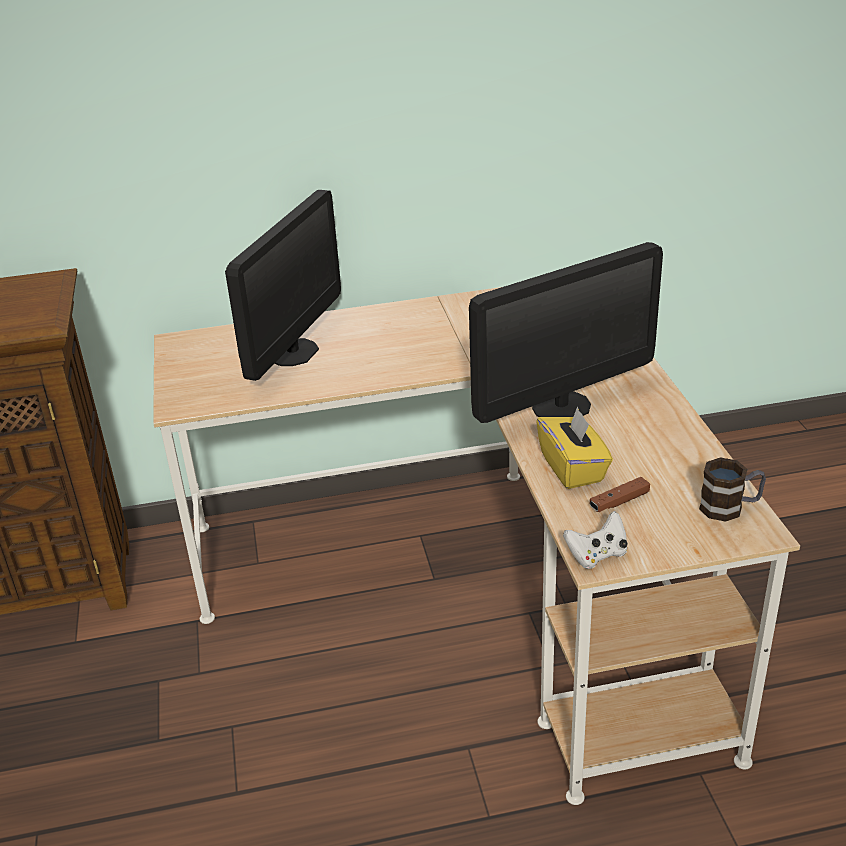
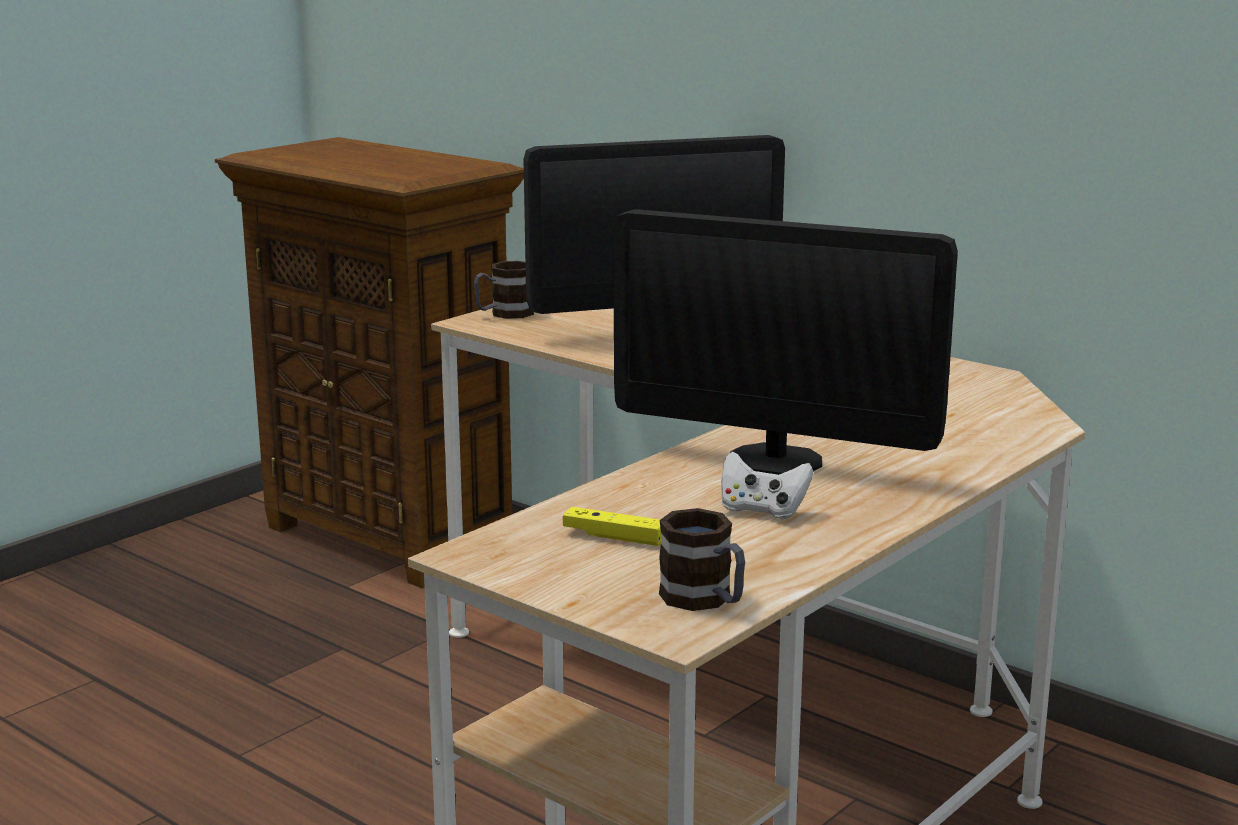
camera: 50 degrees right, 15 degrees down
(180, 389) = (504, 314): none -> mug
(573, 468) = (647, 498): yellow tissue box -> none
(597, 555) = (480, 552): white game controller -> white game controller (762, 510)
(619, 501) = (614, 537): brown game controller -> yellow game controller

